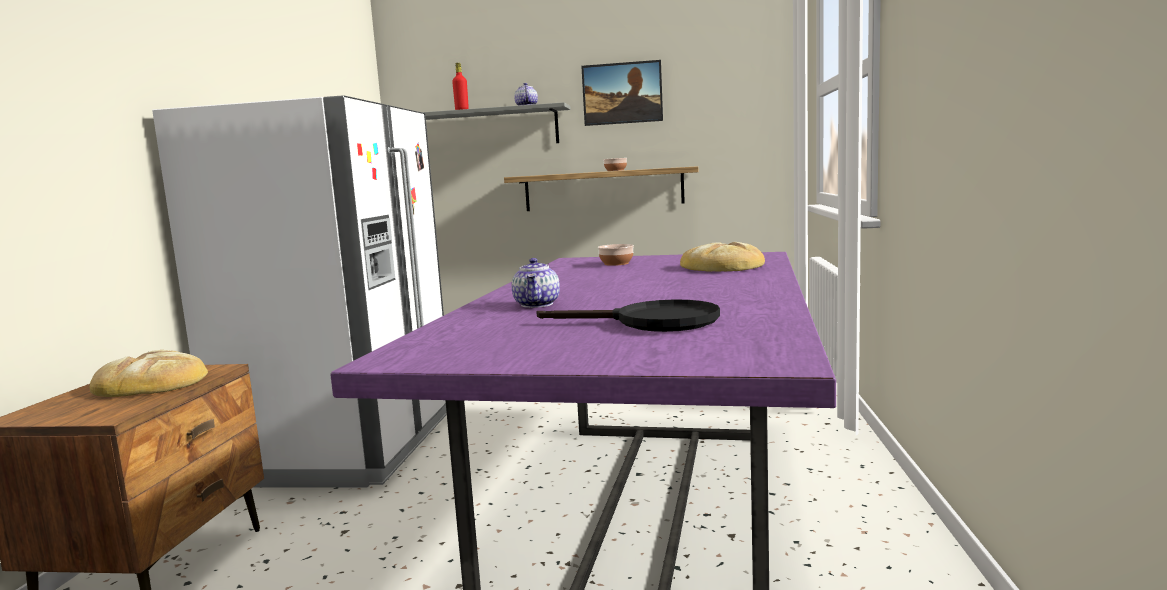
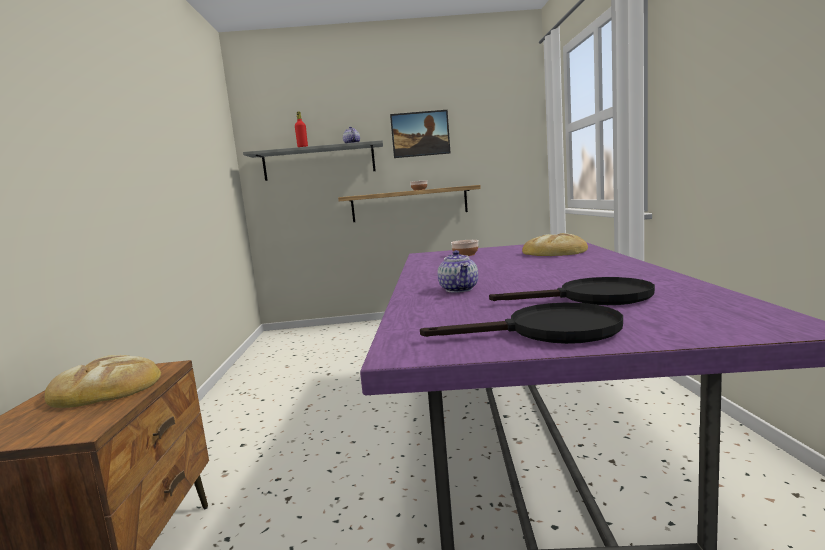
camera: 10 degrees left, 0 degrees up
(346, 447) = (252, 417): white fridge -> none
(545, 351) = (548, 331): none -> black frying pan

